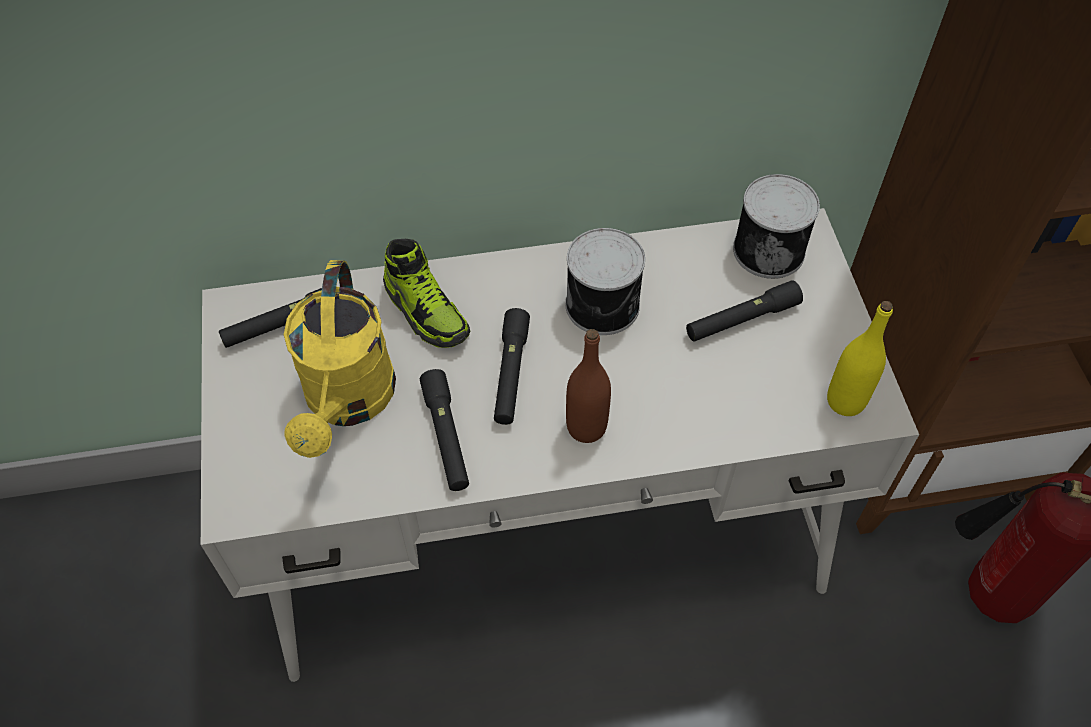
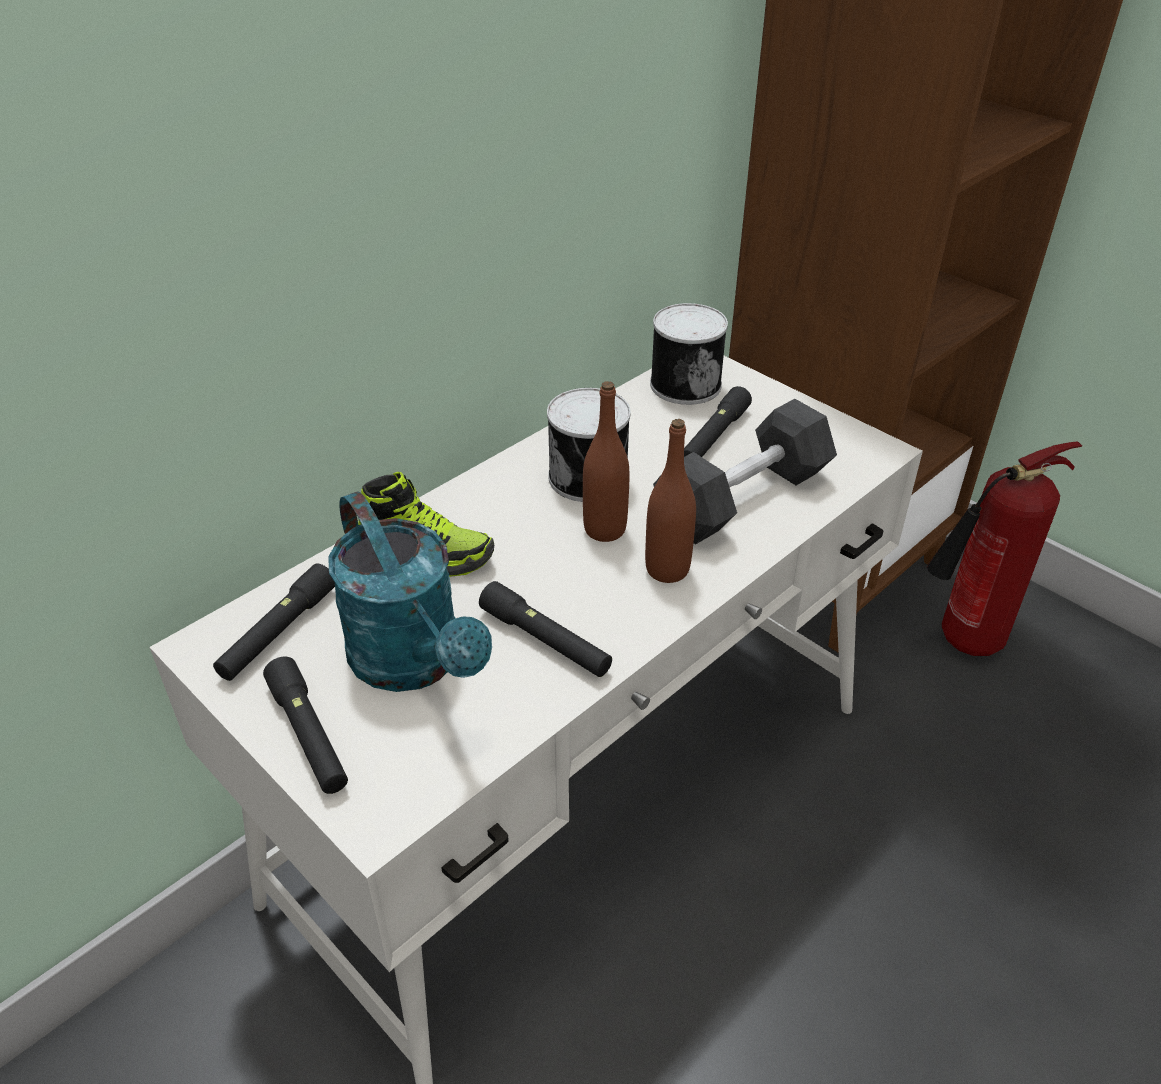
camera: 35 degrees left, 15 degrees down
(347, 402) = (415, 663): yellow watering can -> turquoise watering can
(510, 373) = (557, 563): black flashlight -> black flashlight (309, 735)
(572, 363) = (605, 529): none -> brown bottle
(709, 394) = (743, 497): none -> black dumbbell
(845, 401) = (849, 454): yellow bottle -> none

